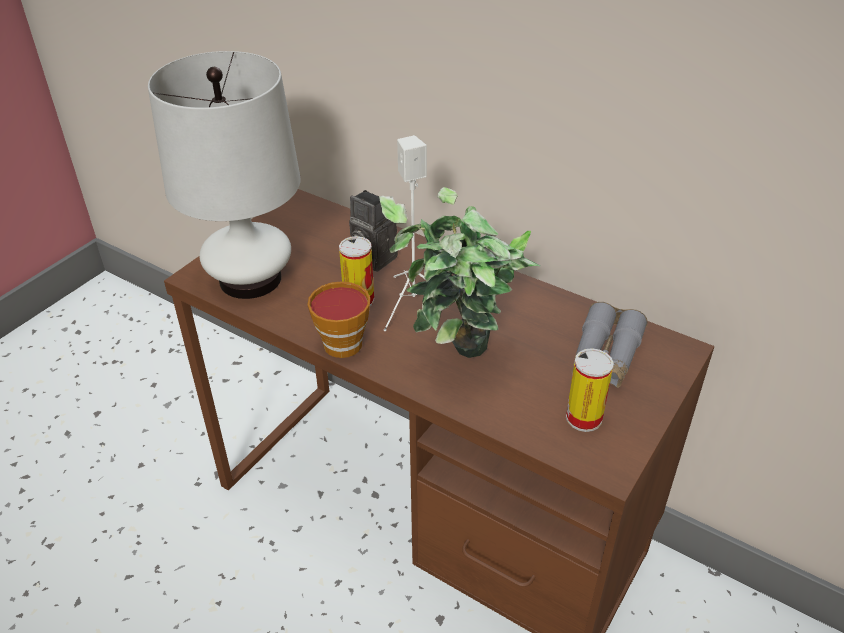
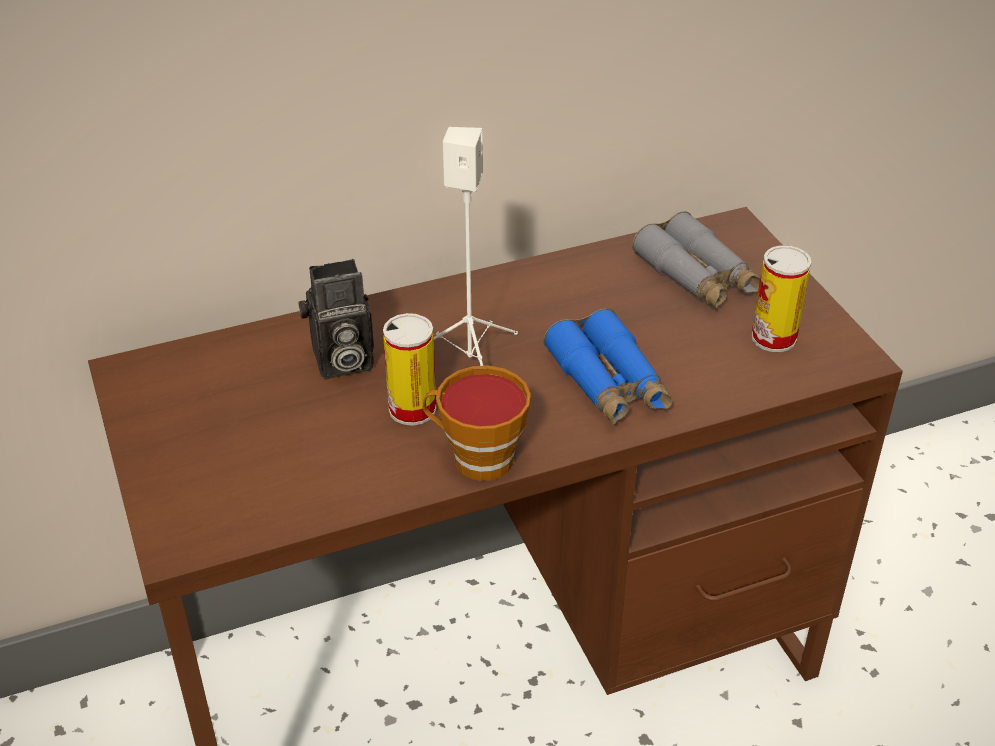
camera: 55 degrees left, 0 degrees up
(250, 279) = (252, 490): white table lamp -> none
(457, 363) = (608, 383): potted plant -> blue binoculars

